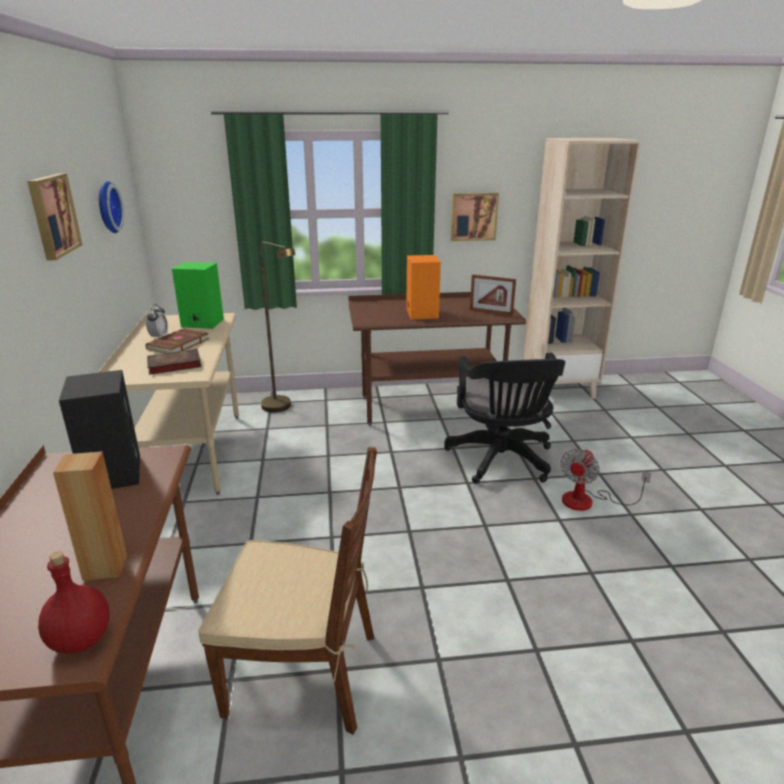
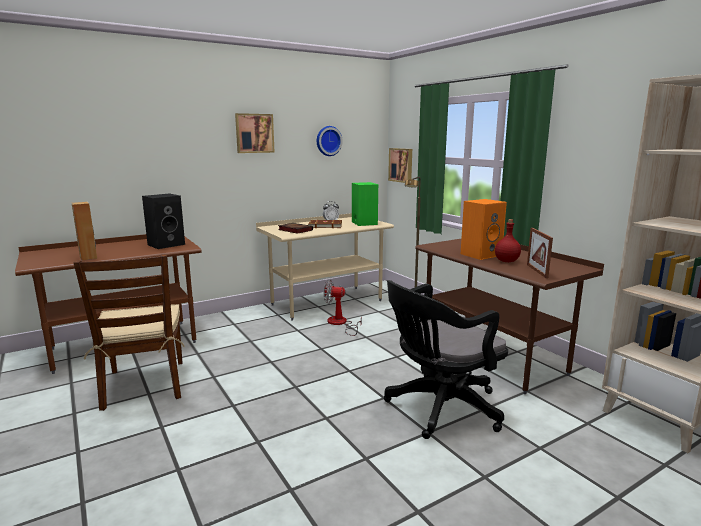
camera: 65 degrees right, 10 degrees down
(82, 640) = (40, 264): red bottle -> red bottle (507, 261)
(473, 216) = (597, 176): picture -> picture (401, 165)
(588, 501) = (417, 474): fan -> fan (340, 323)

